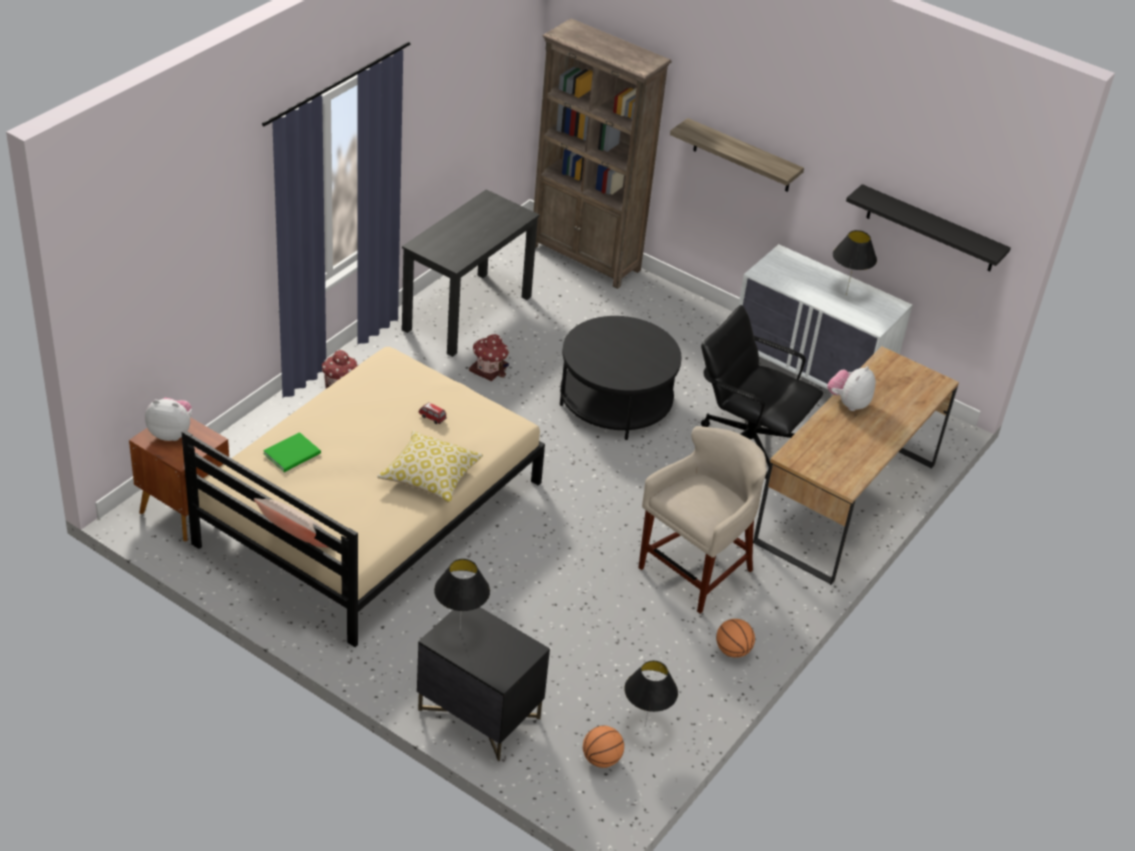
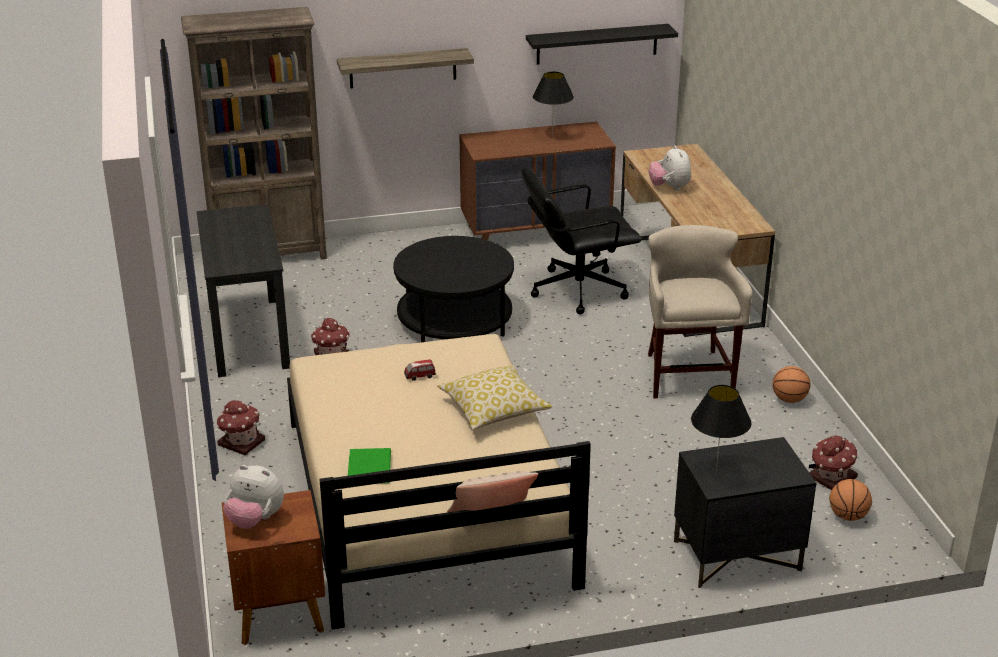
camera: 45 degrees left, 10 degrees down
(171, 433) = (255, 520): plush toy -> plush toy turned 120 degrees counterclockwise
(645, 726) = (831, 478): black table lamp -> toy house
(809, 373) = (536, 230): white dresser -> brown dresser

